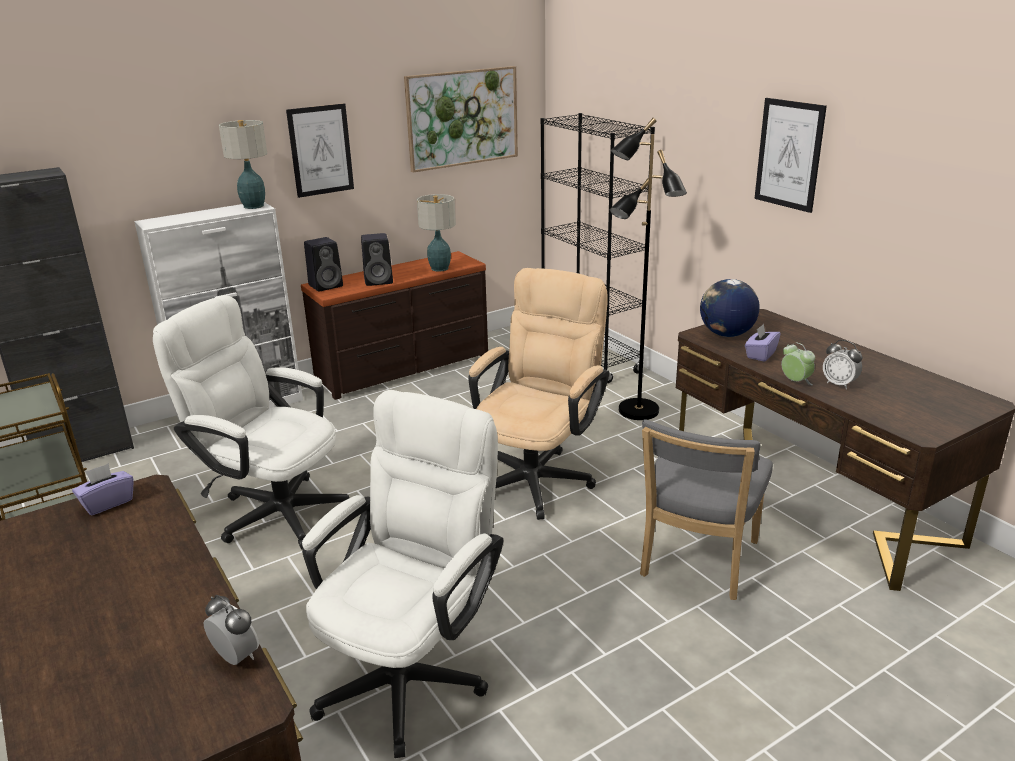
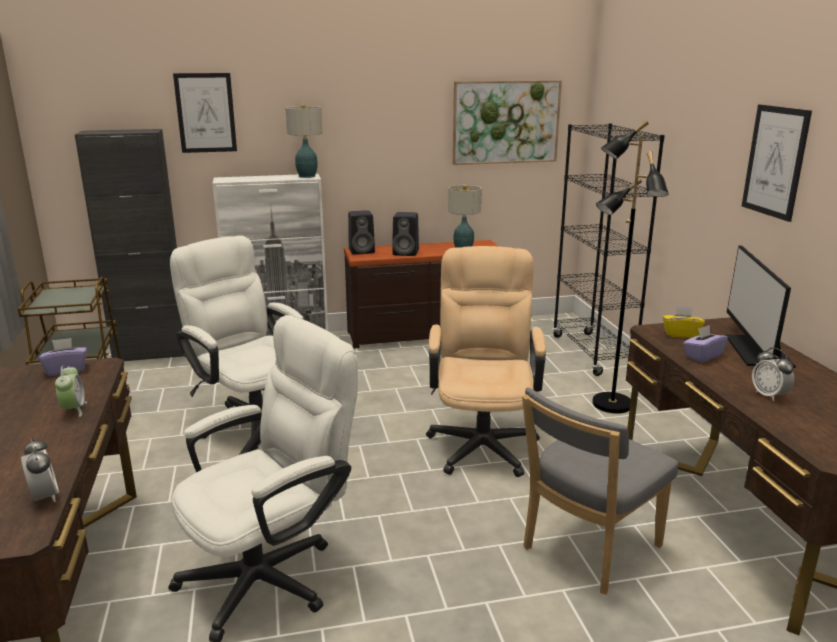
camera: 20 degrees right, 5 degrees down
(320, 150) = (373, 137): picture -> picture (205, 113)
(538, 476) = (482, 441): beige office chair -> beige office chair turned 45 degrees counterclockwise
(726, 334) = (681, 334): globe -> yellow tissue box
(795, 382) = (721, 385): alarm clock -> alarm clock (74, 410)
(800, 341) = (756, 351): none -> monitor

